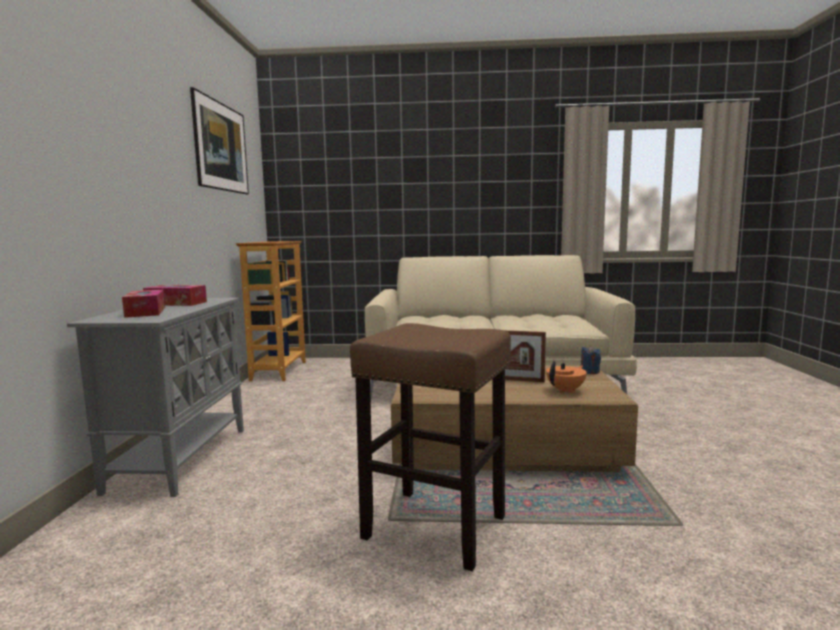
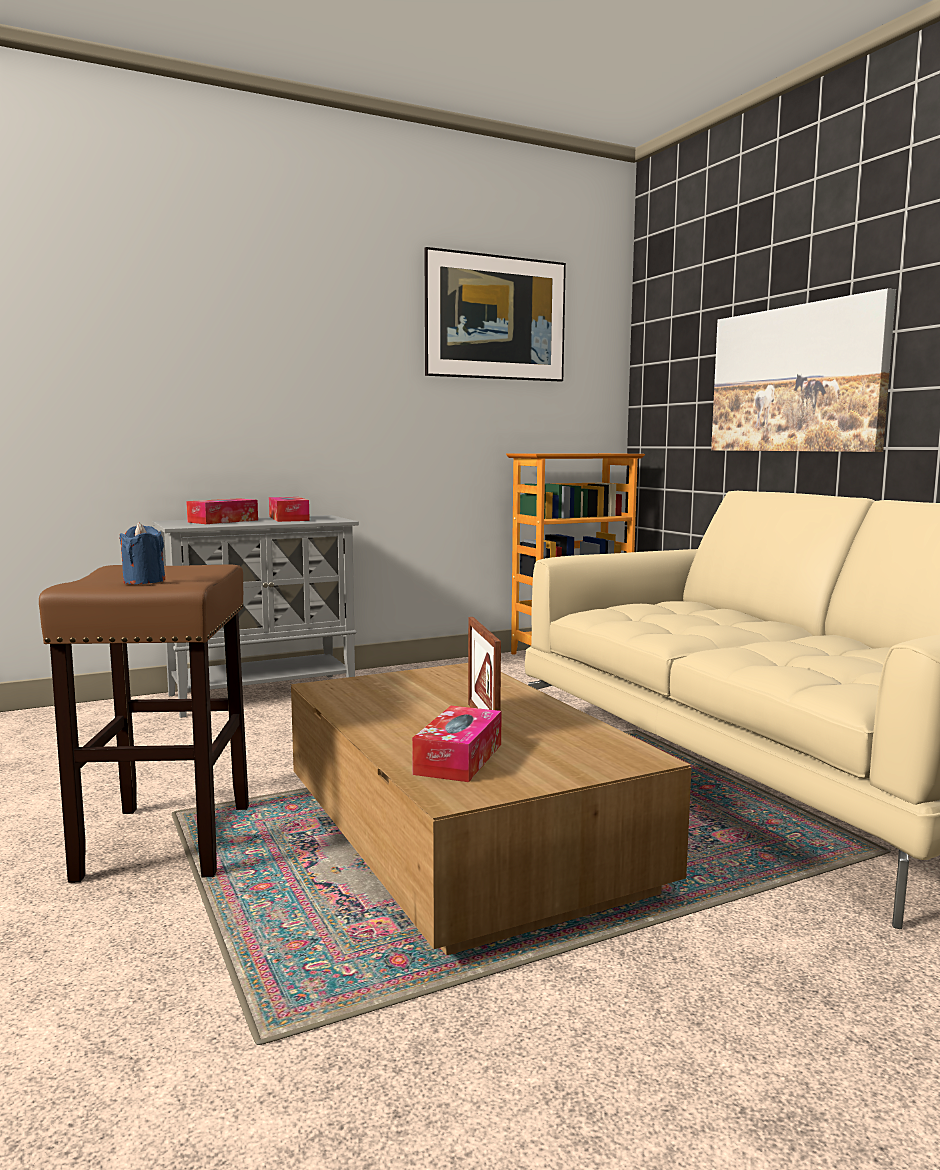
camera: 60 degrees right, 0 degrees up
(401, 201) = (796, 379): none -> picture
(566, 390) = (459, 759): orange teapot -> tissue box
(589, 371) = (624, 764): blue candle -> blue candle (144, 581)

